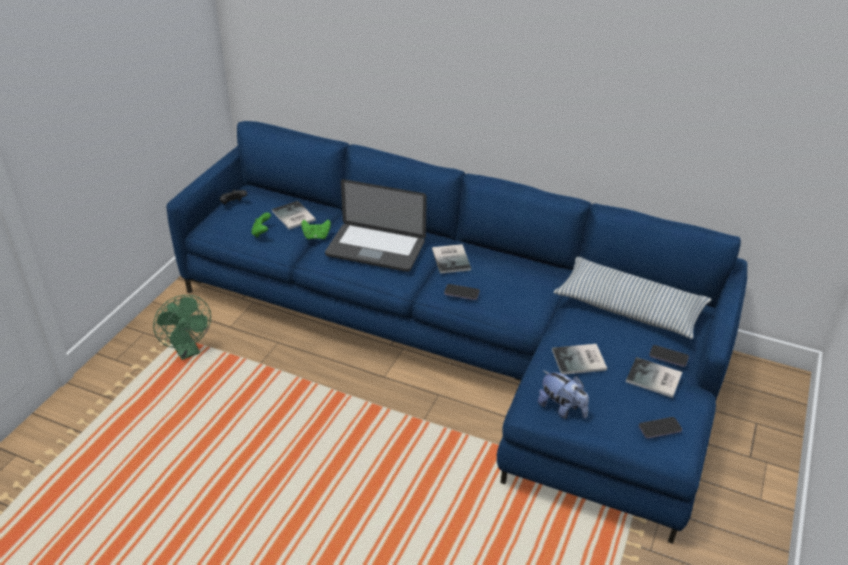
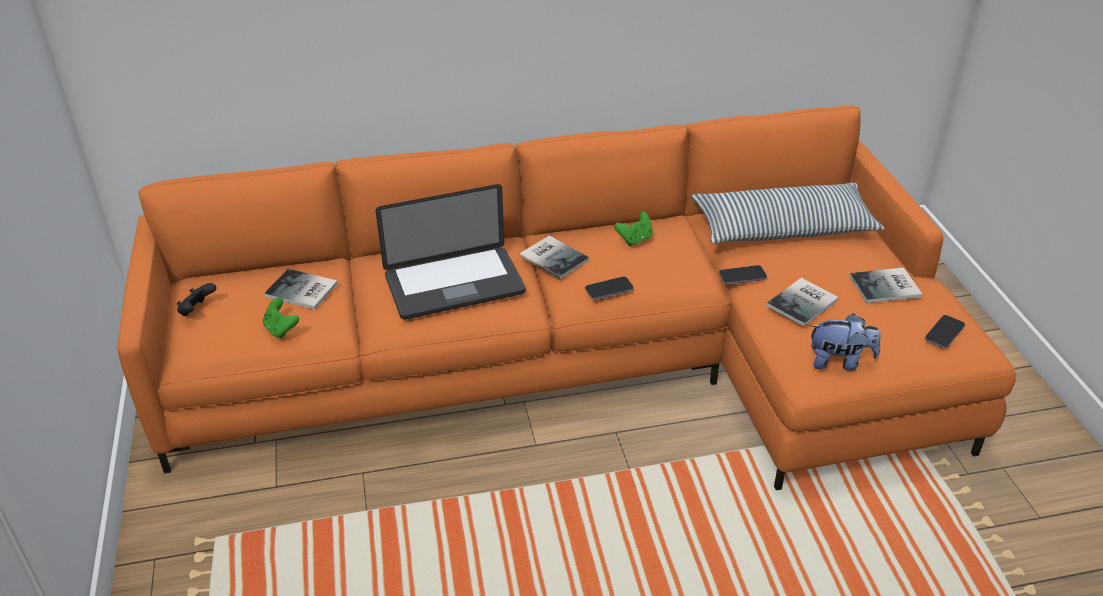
camera: 35 degrees left, 0 degrees up
(187, 351) = (248, 548): green fan -> none
(316, 236) = (360, 303): green game controller -> green game controller (635, 239)
(463, 344) = (584, 363): blue sofa -> orange sofa
(668, 357) = (872, 259): phone -> phone (742, 276)

